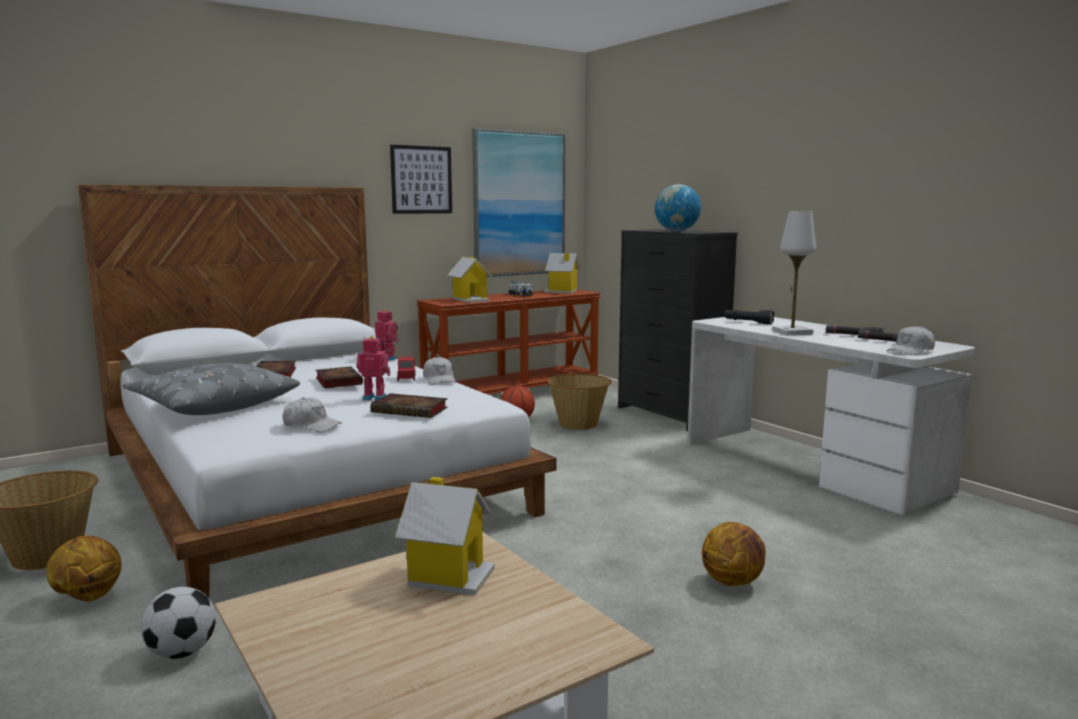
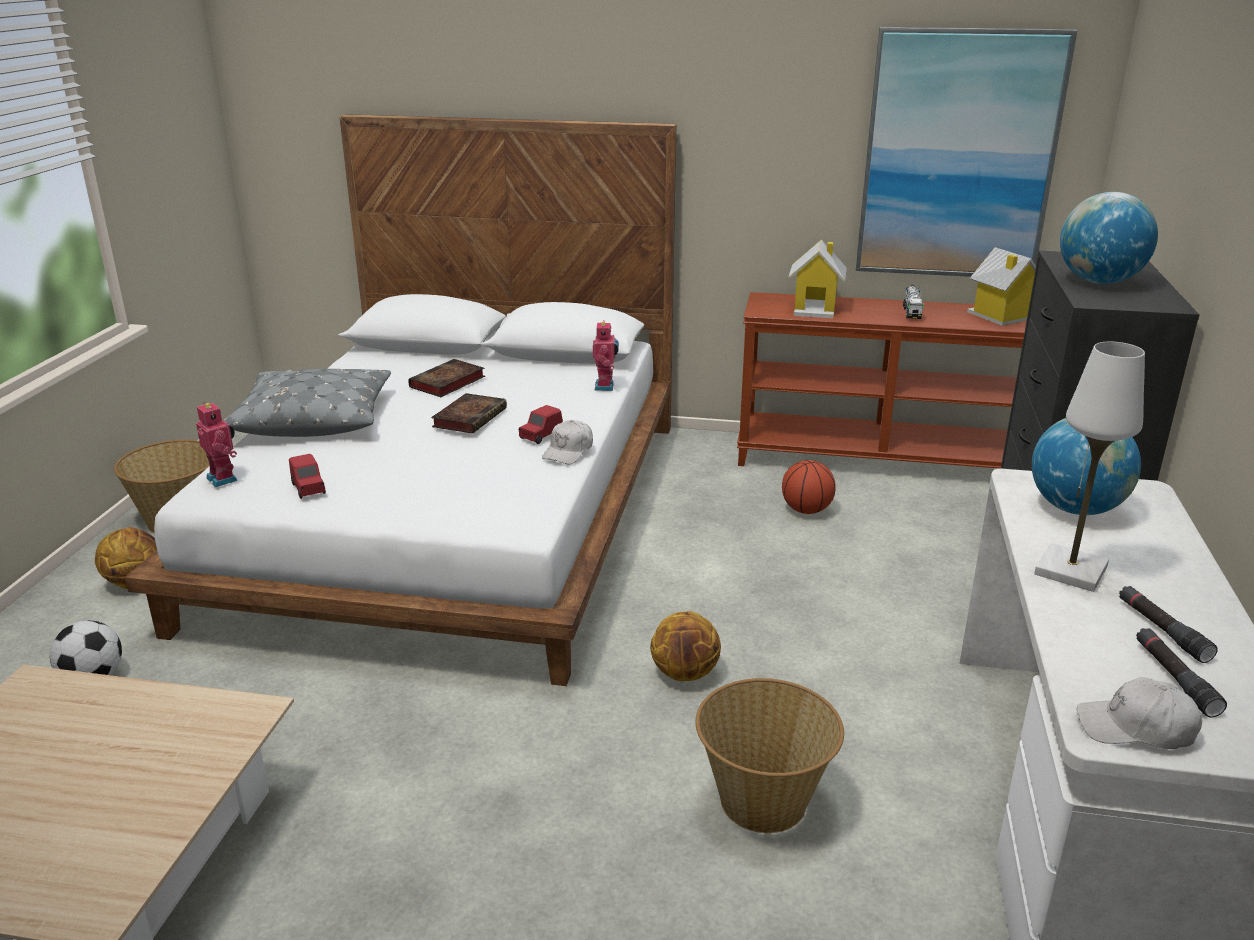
camera: 45 degrees right, 15 degrees up
(311, 425) = (308, 489): white cap -> red toy car
(375, 398) = (447, 462): toy robot -> toy robot (224, 478)
(412, 410) = (427, 501): book -> none
(421, 180) = (777, 112): picture -> none
(448, 575) = (168, 740): toy house -> none
(579, 424) = (872, 551): basket -> basket (763, 802)
(733, 581) = (568, 920): basketball -> basketball (685, 674)
(747, 322) = (1075, 509): black flashlight -> globe

